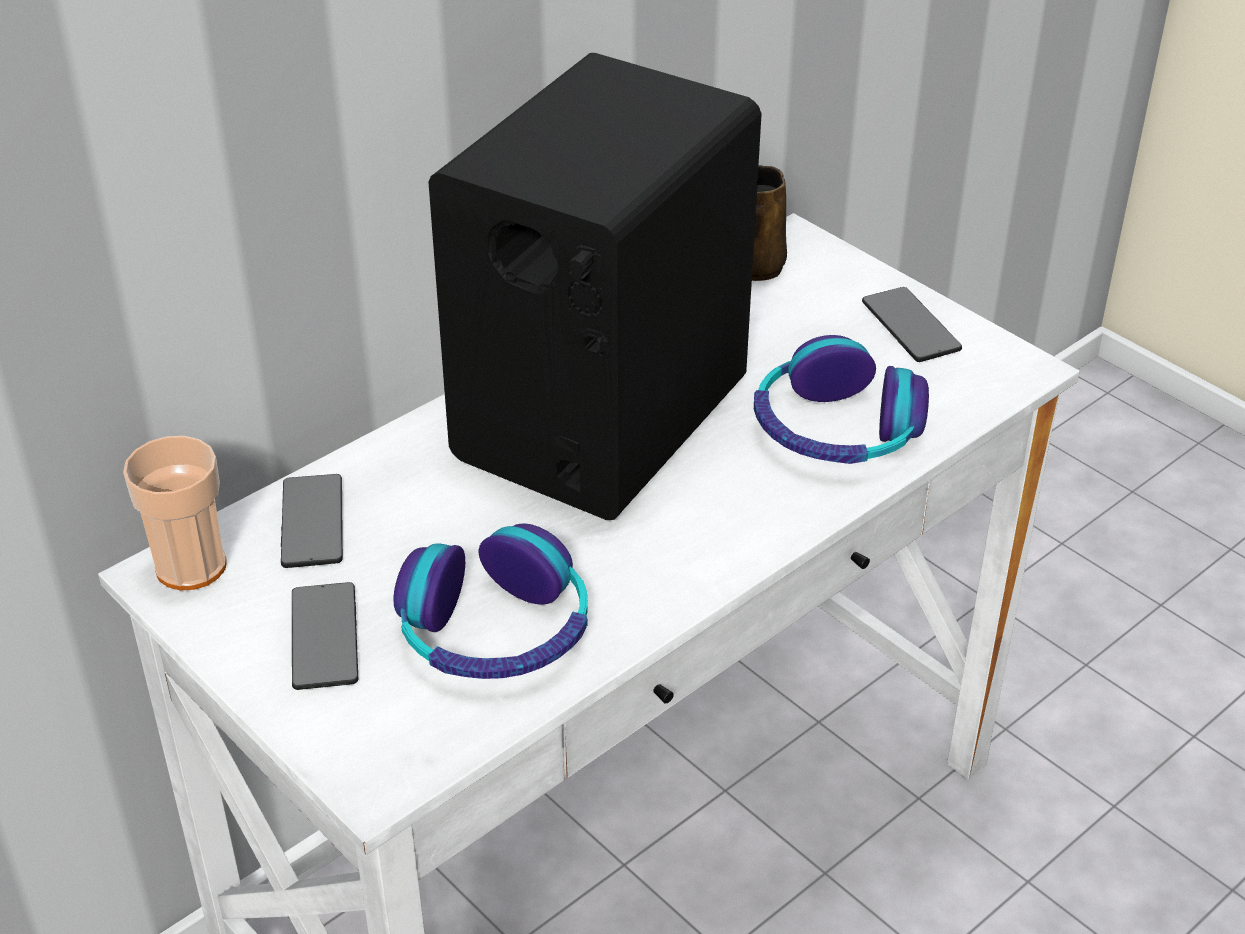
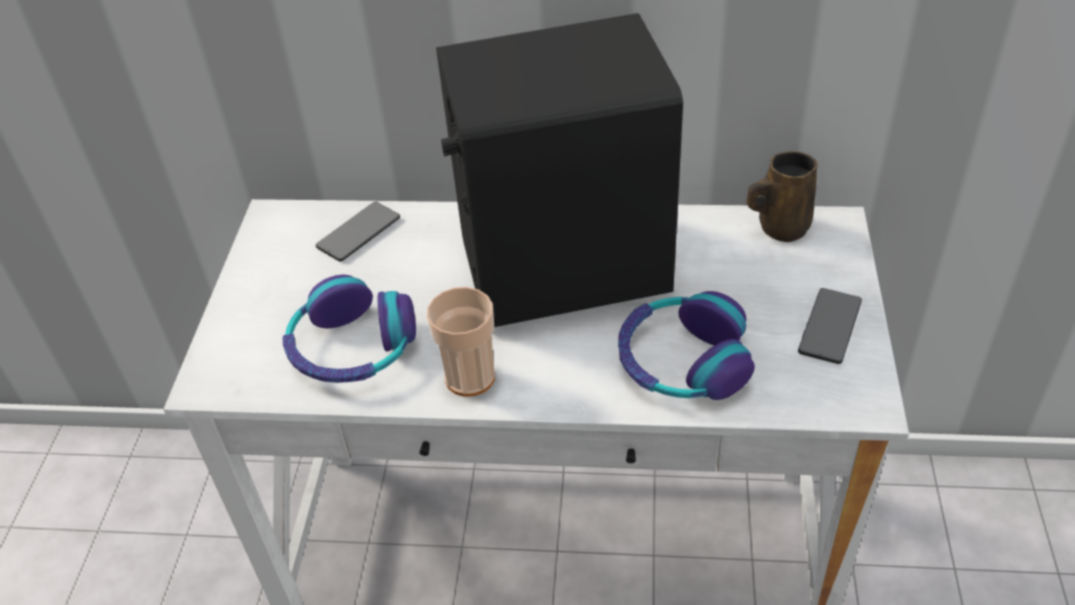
camera: 50 degrees right, 5 degrees up
(191, 566) = (285, 220): cup -> cup (470, 377)
(325, 638) = (284, 295): phone -> none

